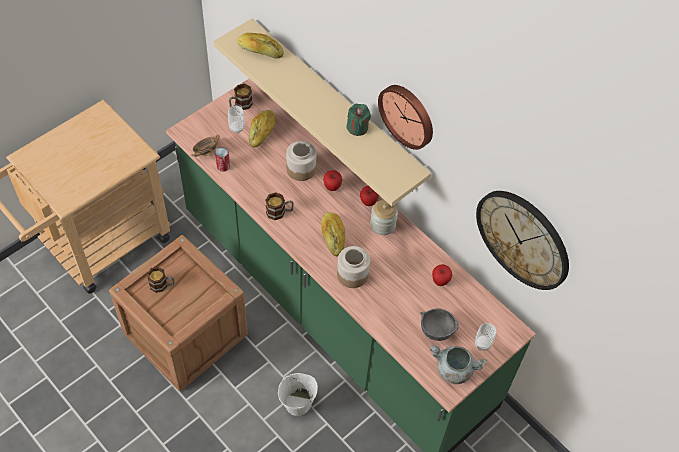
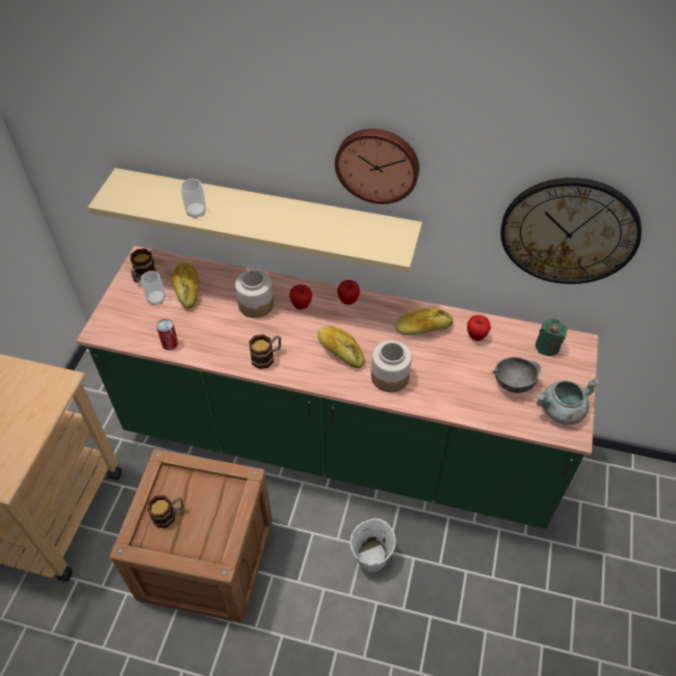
camera: 30 degrees left, 5 degrees down
(206, 151) = (139, 339): bowl -> none
(260, 51) = (149, 193): bread -> bread (423, 328)
(357, 127) = (314, 216): green candle -> green candle (547, 346)
(383, 225) = (379, 314): jar -> none
(482, 344) = (563, 371): cup -> cup (196, 212)

